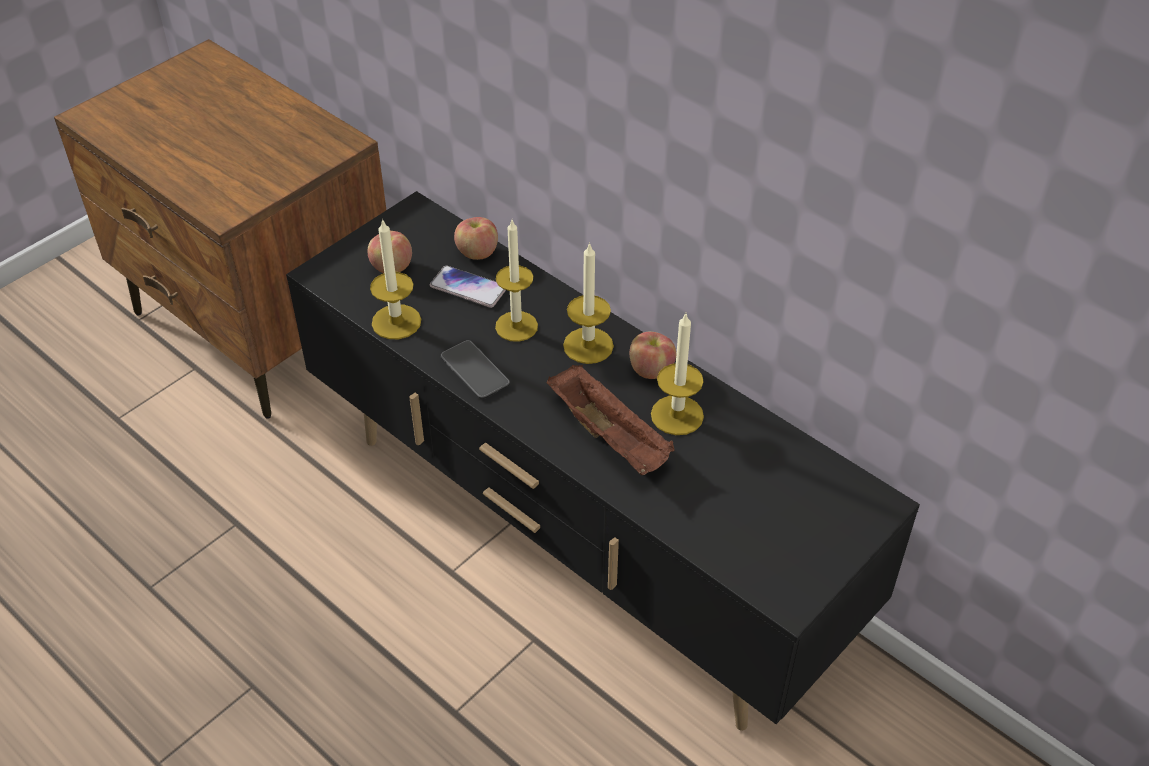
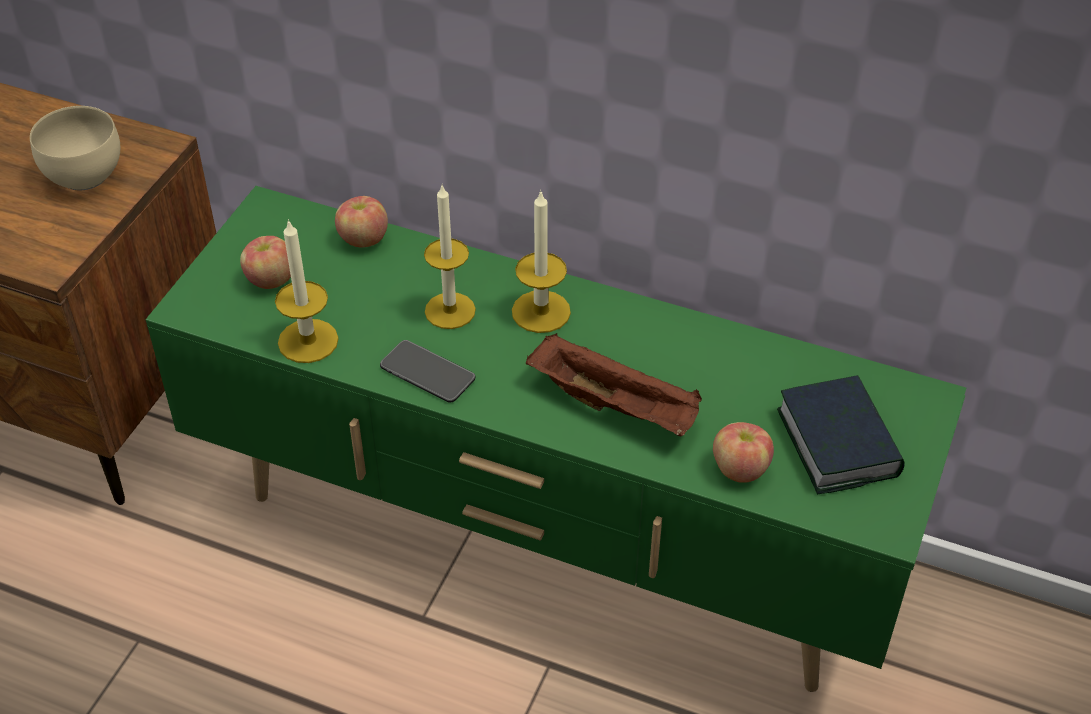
camera: 20 degrees left, 0 degrees up
(279, 154) = (83, 178): none -> beige bowl
(468, 288) = (373, 281): phone -> none
(577, 542) = (548, 542): black tv stand -> green tv stand
(651, 369) = (622, 320): apple -> apple (740, 469)
(677, 415) = (675, 362): candle -> none
(781, 519) = (838, 443): none -> book

